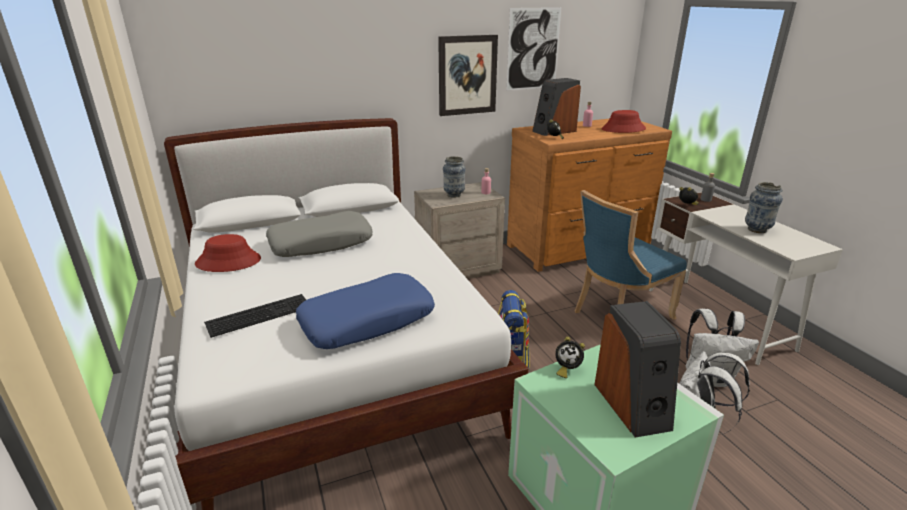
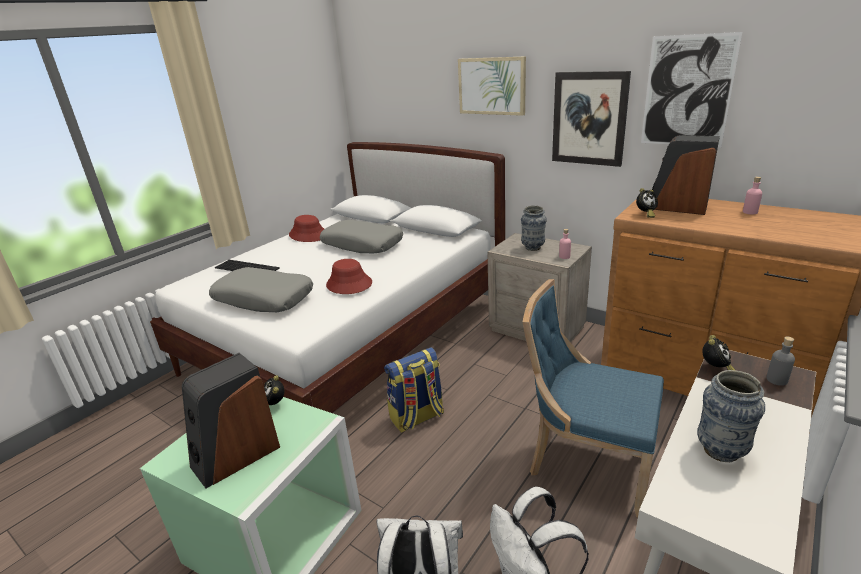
camera: 60 degrees right, 0 degrees up
(367, 321) = (264, 299): blue pillow -> grey pillow
(374, 51) = (492, 86): none -> picture
(623, 129) = (788, 231): red hat -> red hat (349, 284)

